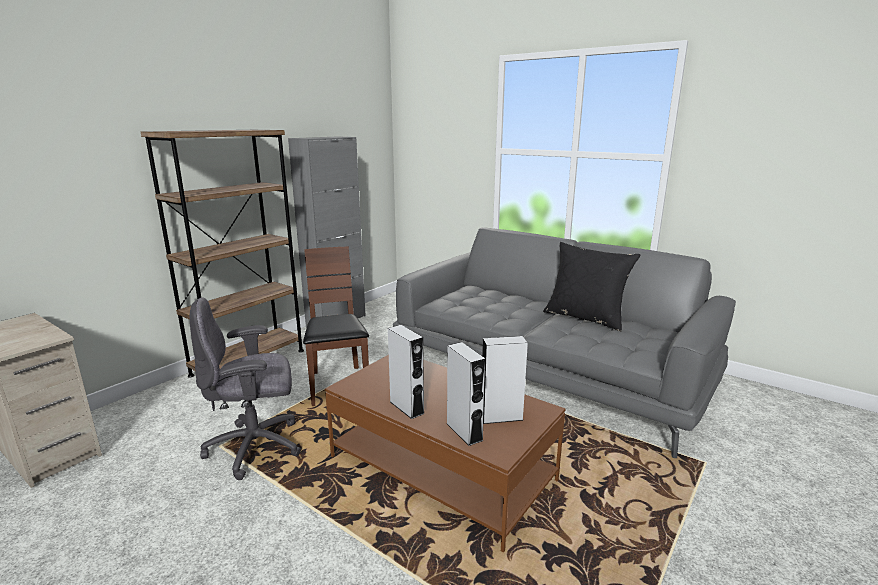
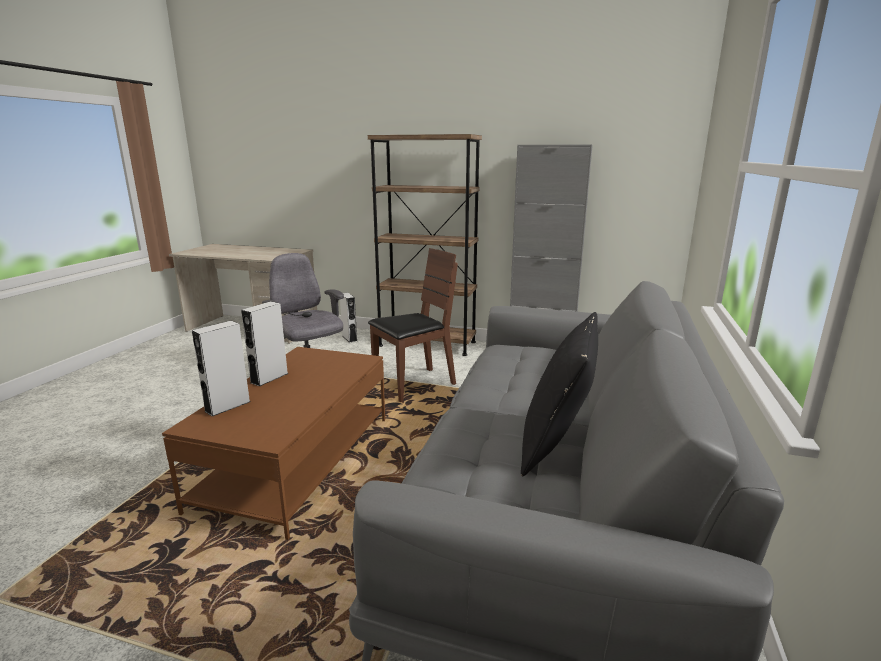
camera: 70 degrees right, 0 degrees up
(501, 417) = (254, 420): grey speaker -> grey speaker (349, 338)

